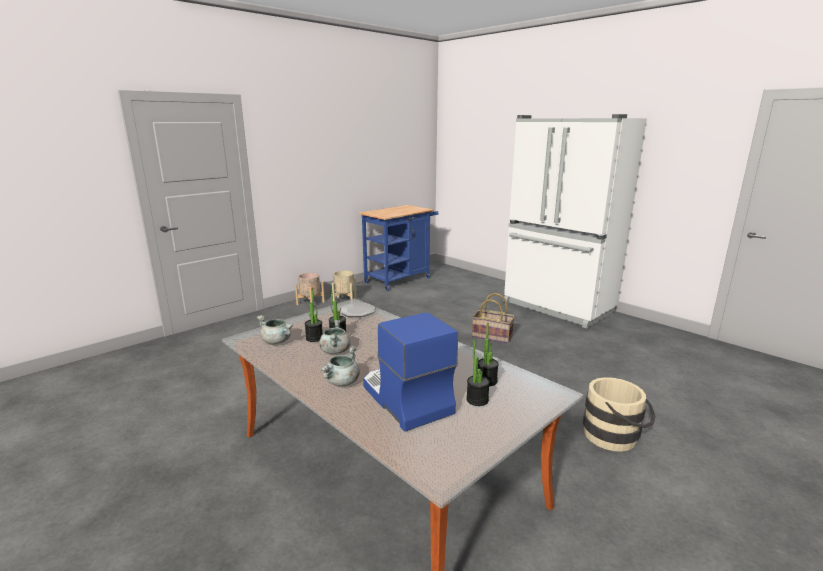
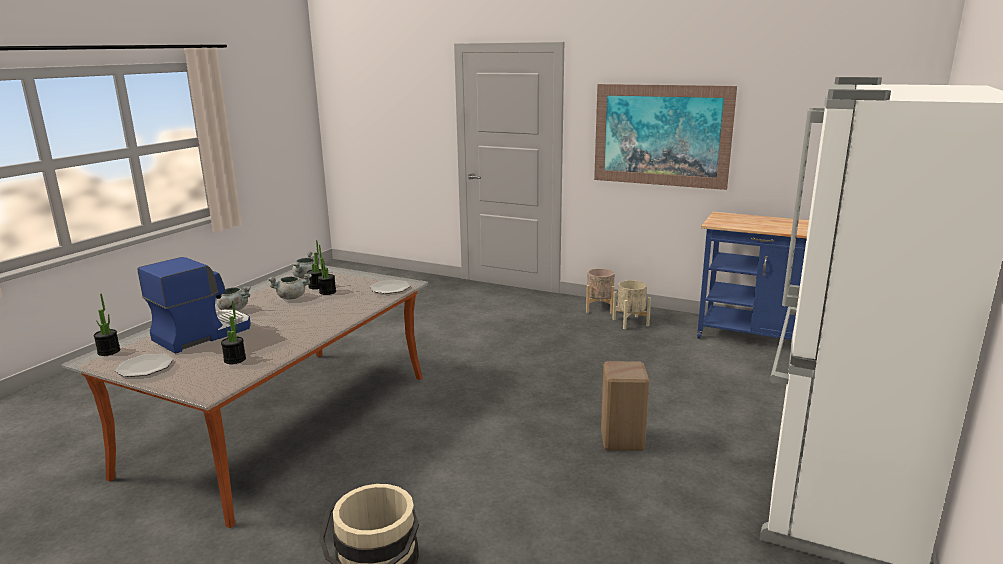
camera: 70 degrees right, 0 degrees up
(321, 166) = (661, 135): none -> picture
(477, 400) = (198, 359): potted plant -> potted plant (109, 351)
(483, 431) = (144, 367): none -> plate
(492, 336) = (623, 441): basket -> beige stool

